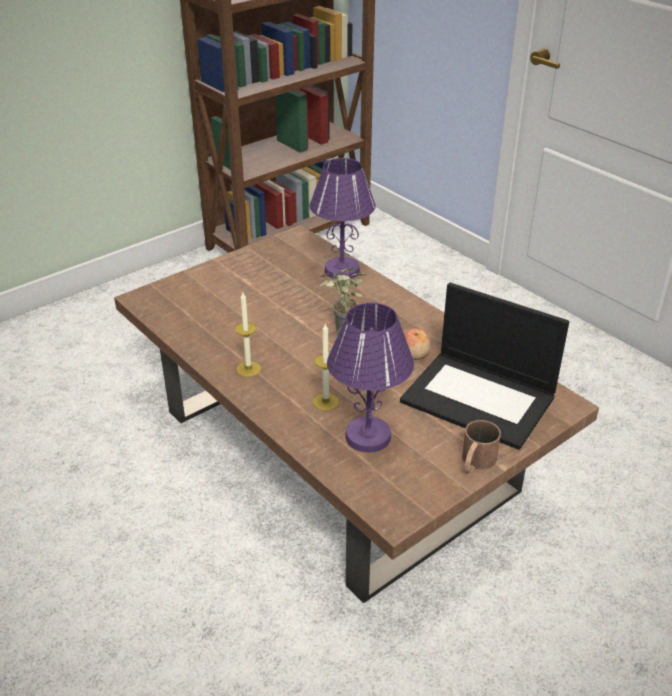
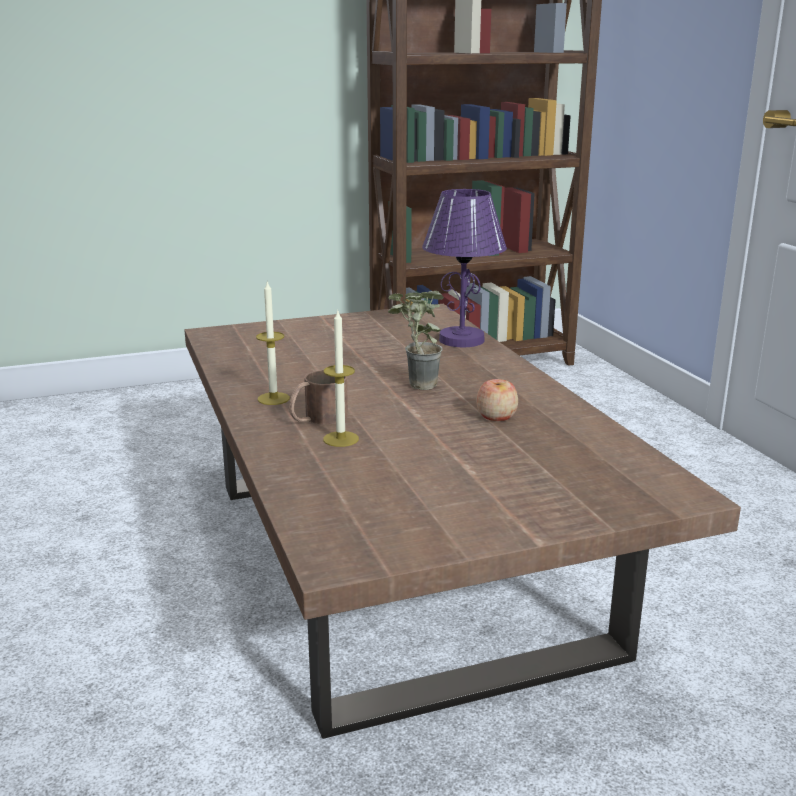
camera: 20 degrees right, 15 degrees down
(367, 437) = (366, 478): purple table lamp -> none
(475, 462) = (499, 529): brown mug -> brown mug (317, 418)
(480, 399) = (556, 469): laptop -> none

